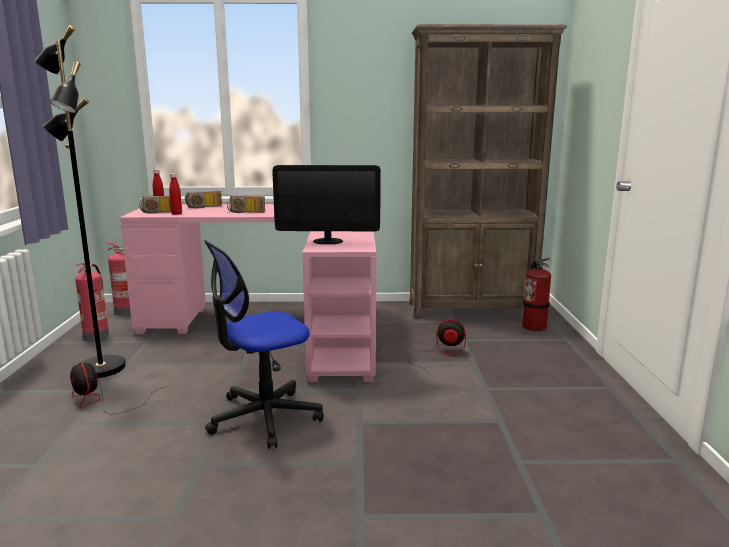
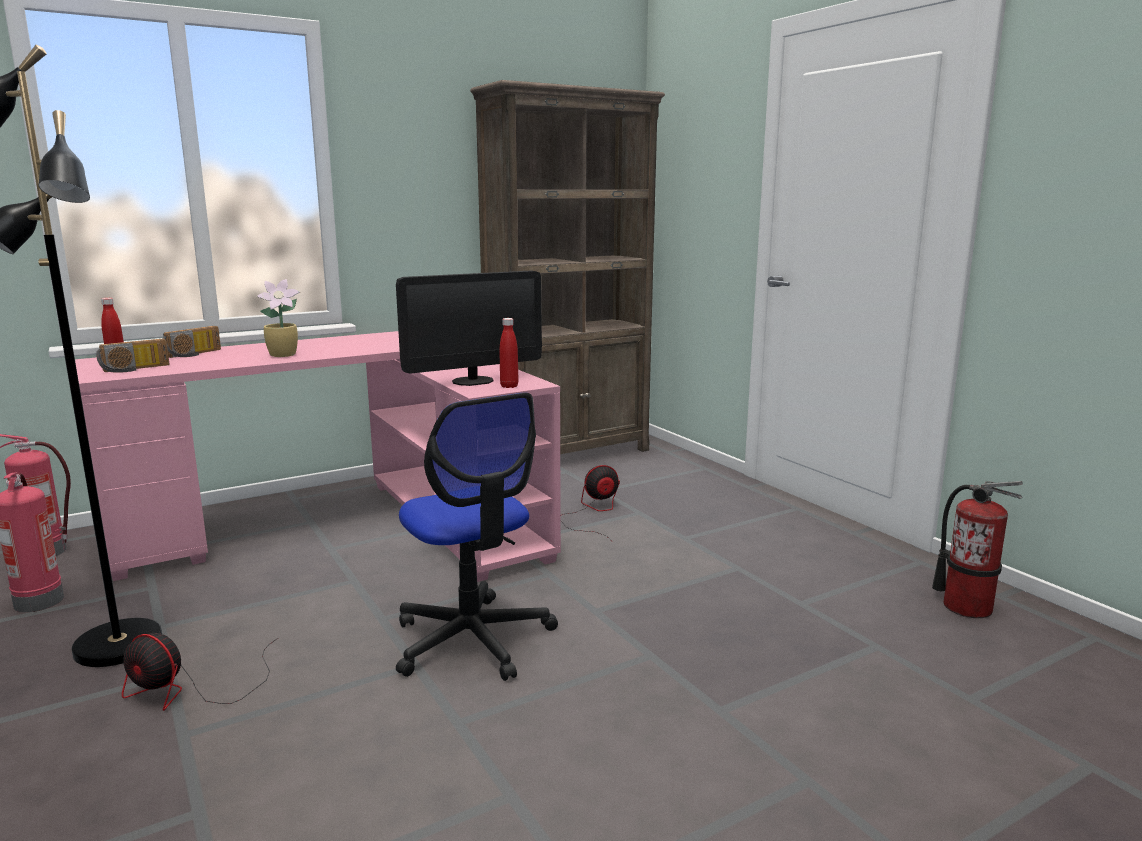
camera: 30 degrees left, 0 degrees up
(176, 214) = (173, 368): red bottle -> red bottle (509, 386)
(245, 212) = (284, 355): radio -> potted plant
(264, 417) = (472, 640): office chair -> office chair turned 60 degrees counterclockwise
(534, 326) = (657, 461): fire extinguisher -> fire extinguisher (967, 607)

